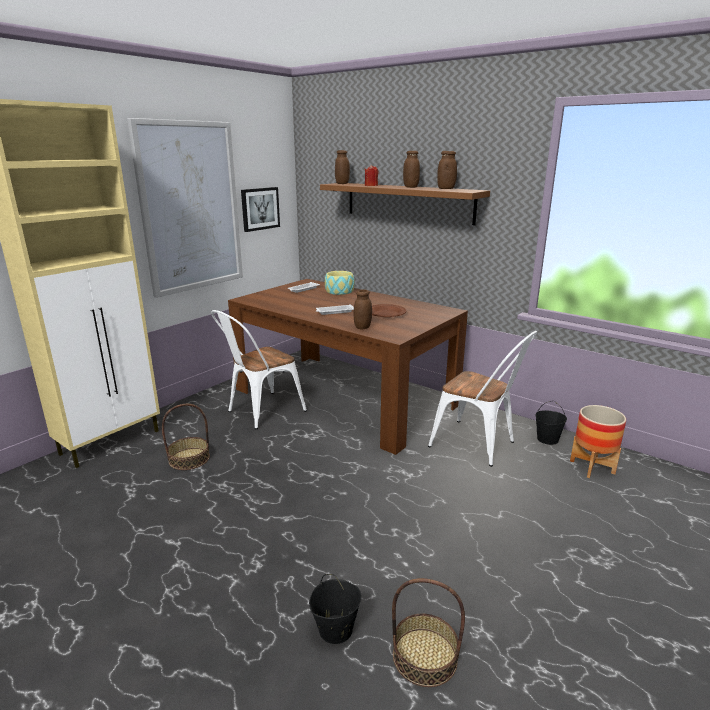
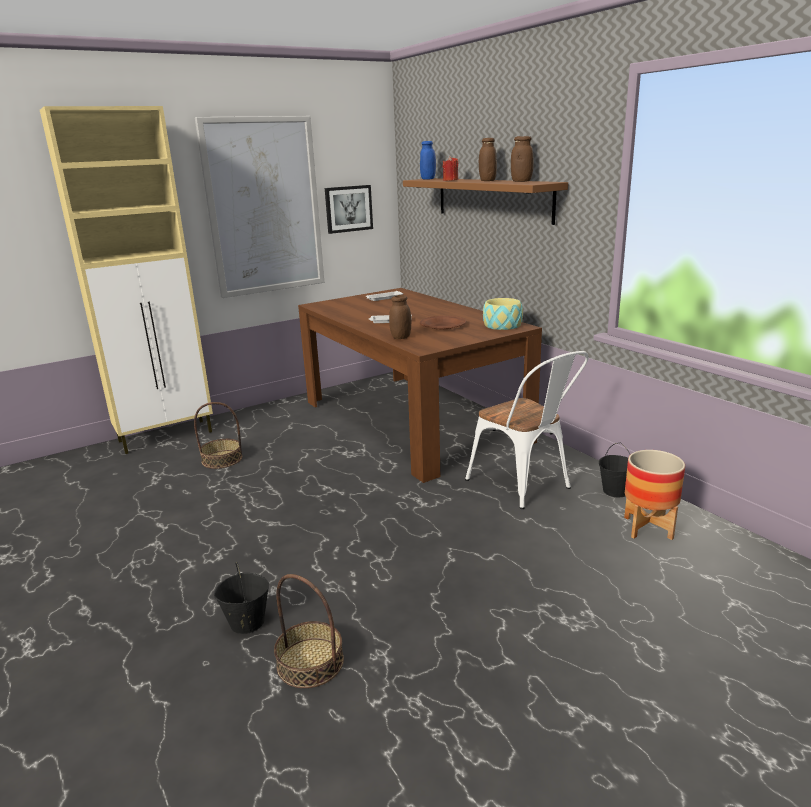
camera: 20 degrees right, 0 degrees up
(260, 412) = (316, 426): white chair -> none
(339, 291) = (420, 301): bowl -> bowl (502, 325)
(342, 183) = (428, 179): brown jar -> blue jar

